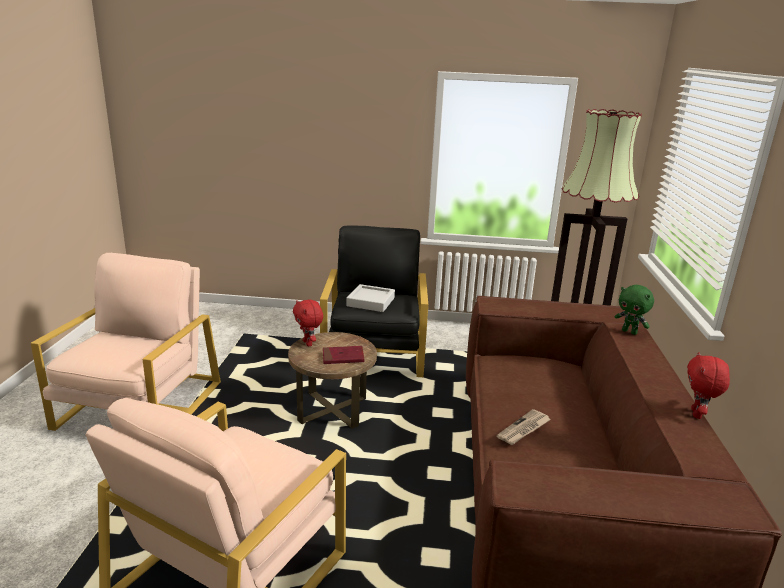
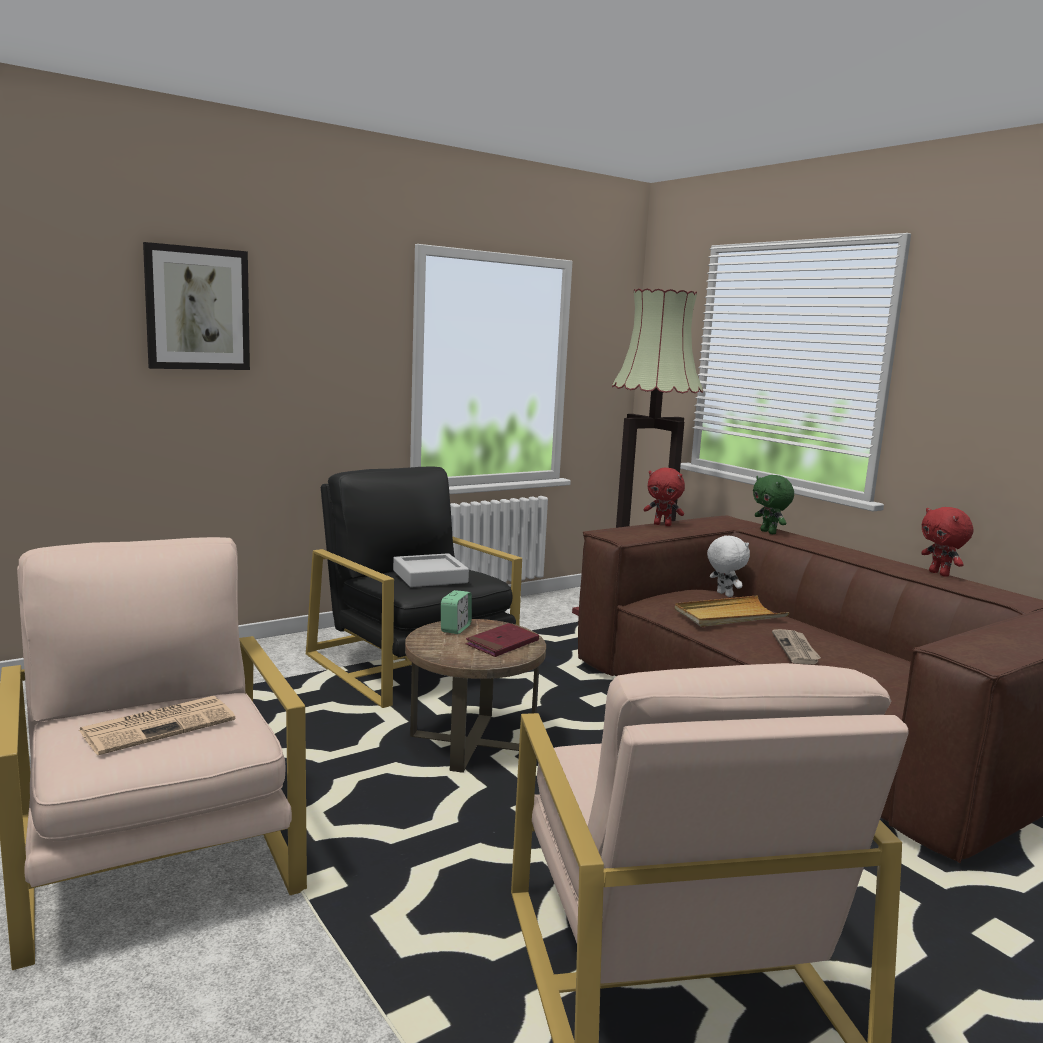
camera: 40 degrees left, 10 degrees down
(115, 348) = (160, 725): none -> newspaper
(291, 117) = (197, 308): none -> picture
(308, 343) = (428, 642): red plush toy -> red plush toy (663, 525)
(337, 339) = (455, 628): none -> alarm clock
(528, 387) = (729, 615): none -> beige tray
(568, 370) = (723, 594): none -> white plush toy
(629, 332) = (769, 532): green plush toy -> green plush toy turned 60 degrees clockwise

